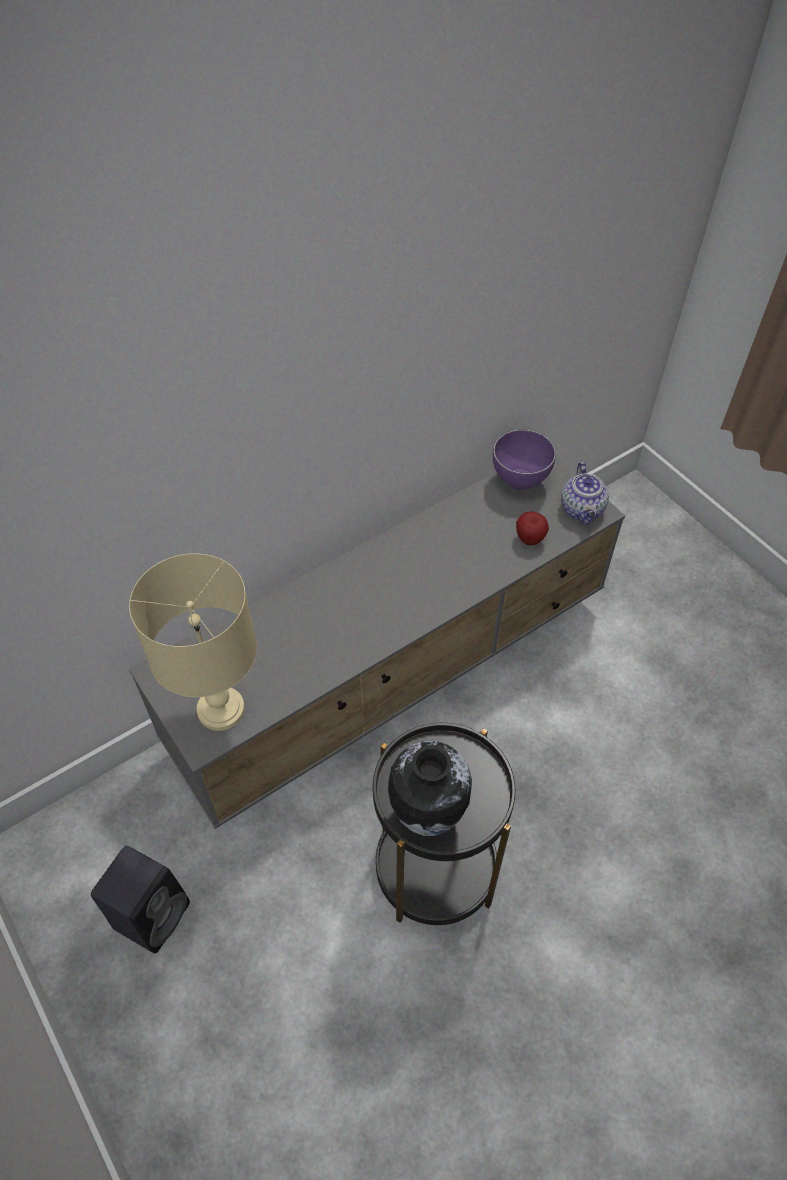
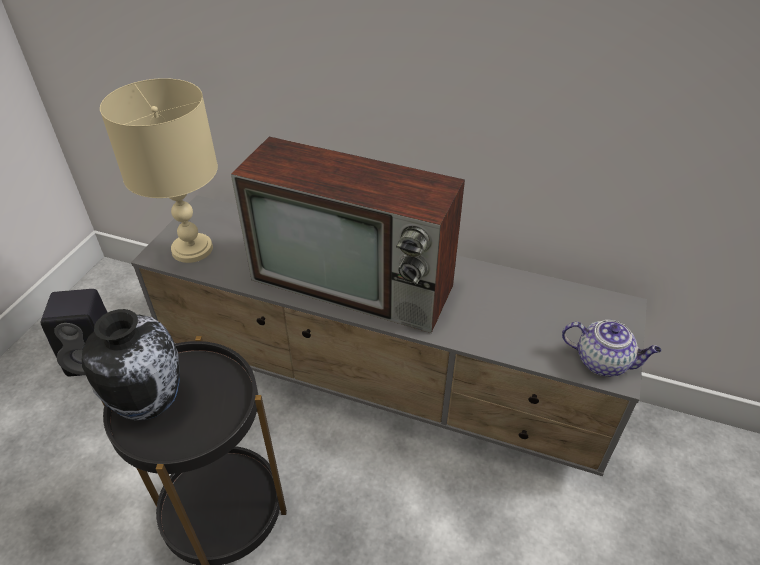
camera: 55 degrees right, 10 degrees down
(381, 606) = (356, 283): none -> television
(518, 482) = (578, 301): purple bowl -> none
(529, 539) = (524, 340): apple -> none
(582, 510) = (603, 362): teapot -> teapot turned 120 degrees counterclockwise

